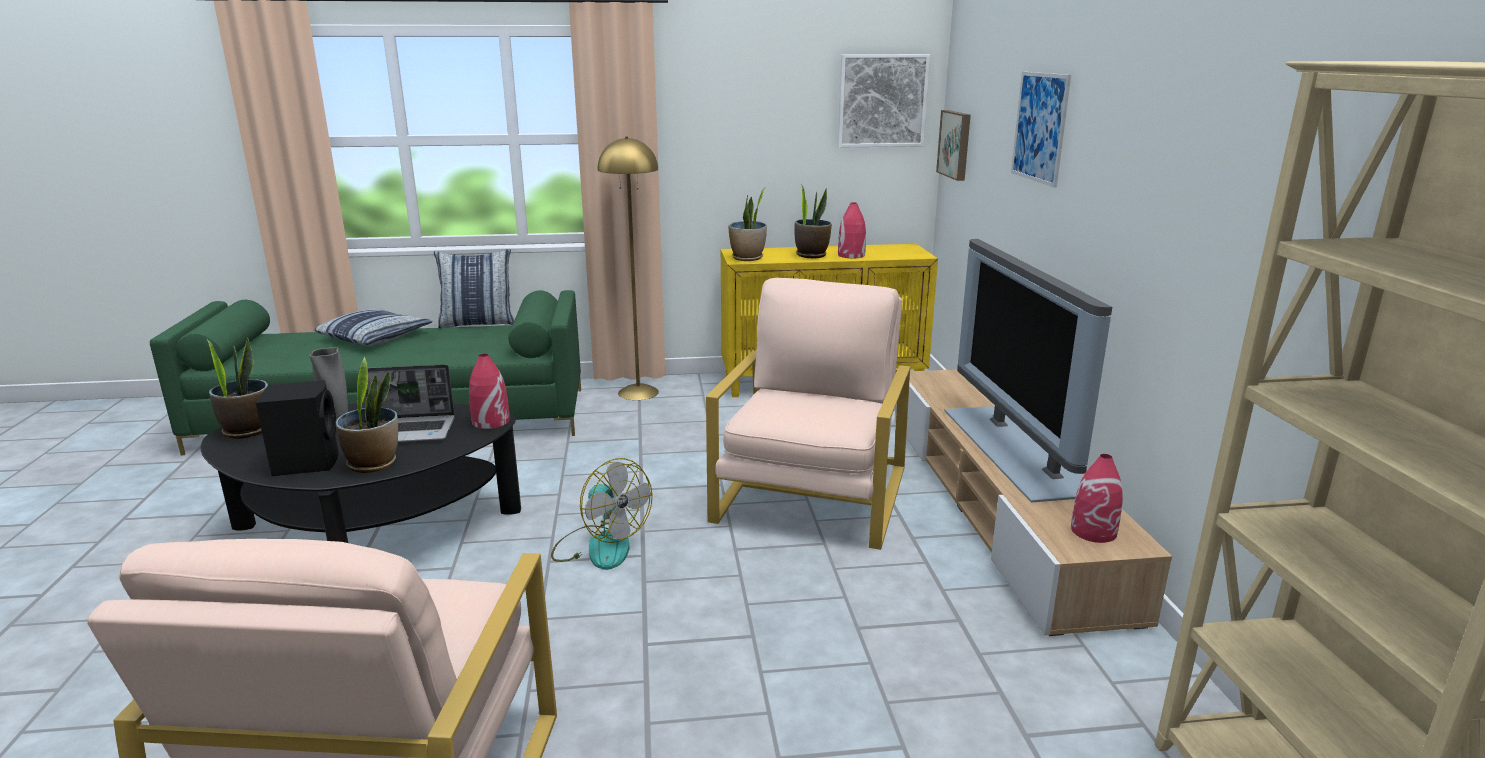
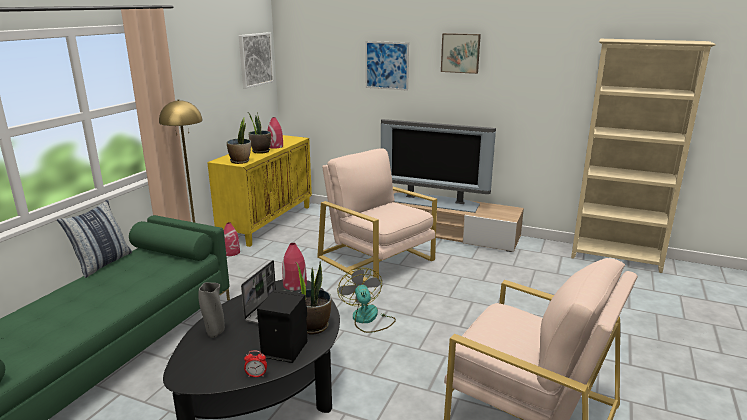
camera: 60 degrees left, 0 degrees up
(240, 465) = (256, 375): none -> alarm clock
(247, 430) = (190, 371): potted plant -> none
(376, 337) = (58, 303): pillow -> none
(600, 546) = (368, 319): fan -> fan turned 90 degrees counterclockwise
(956, 144) = (298, 78): picture -> picture (460, 53)
(1094, 531) = (501, 211): red vase -> red vase (231, 252)

